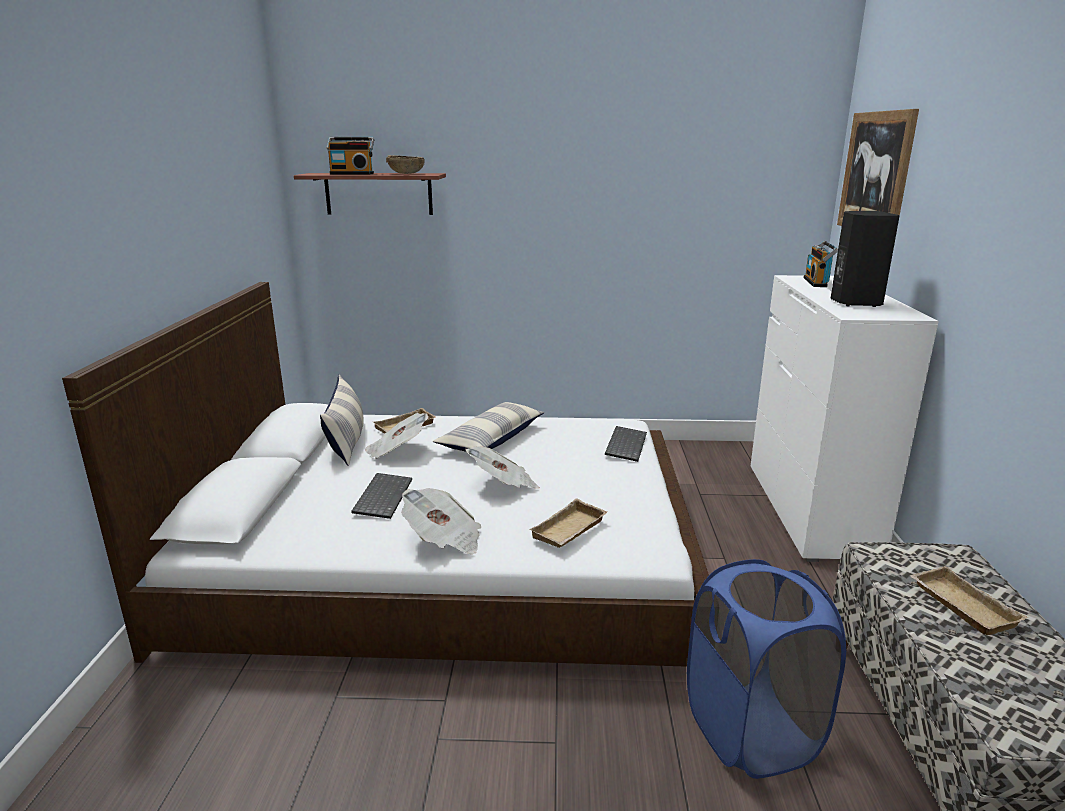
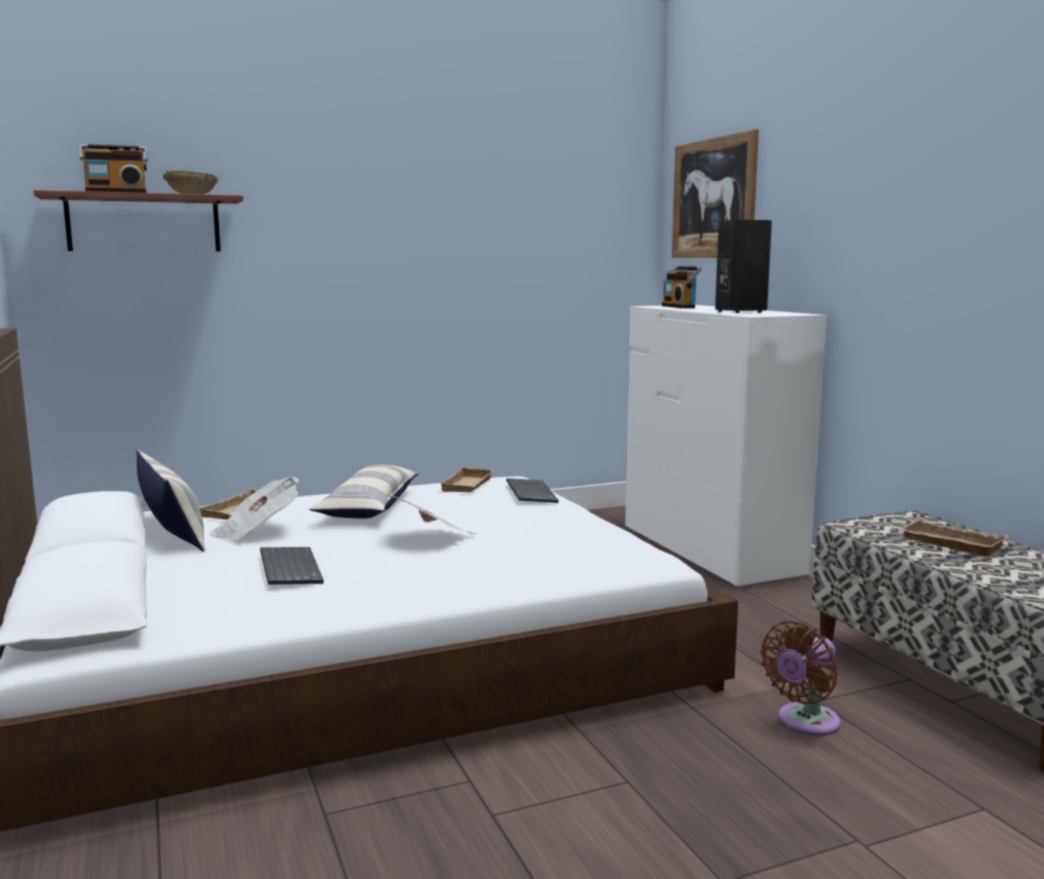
camera: 25 degrees left, 10 degrees down
(444, 539) = (413, 588): newspaper -> none
(570, 530) = (551, 558): beige tray -> beige tray (469, 485)
(751, 732) = (804, 723): blue laundry basket -> brown fan

